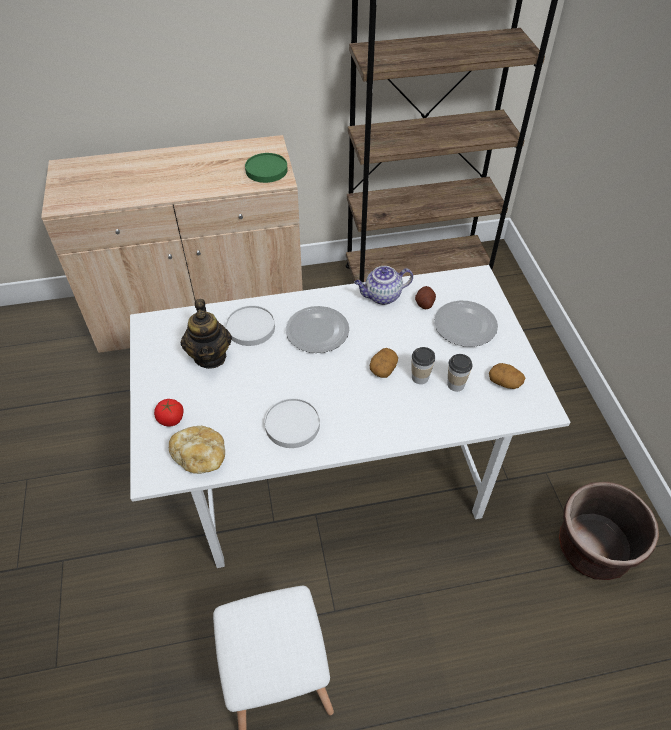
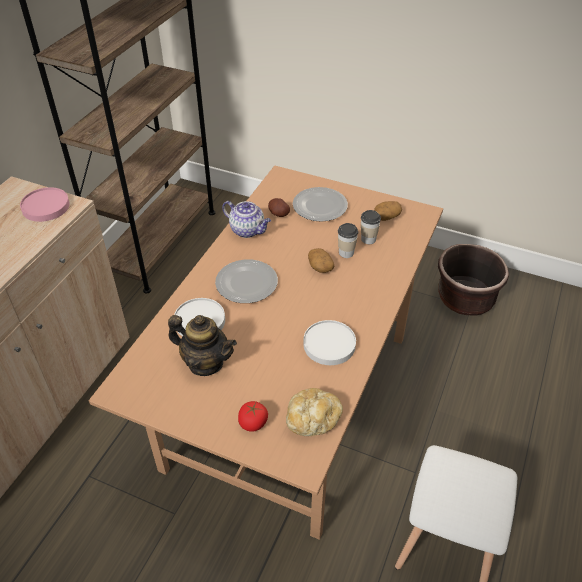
camera: 55 degrees left, 5 degrees down
(266, 170) = (46, 207): green plate -> pink plate
(337, 465) = (290, 398): white dining table -> brown dining table
(382, 296) = (248, 230): teapot -> teapot turned 75 degrees counterclockwise

